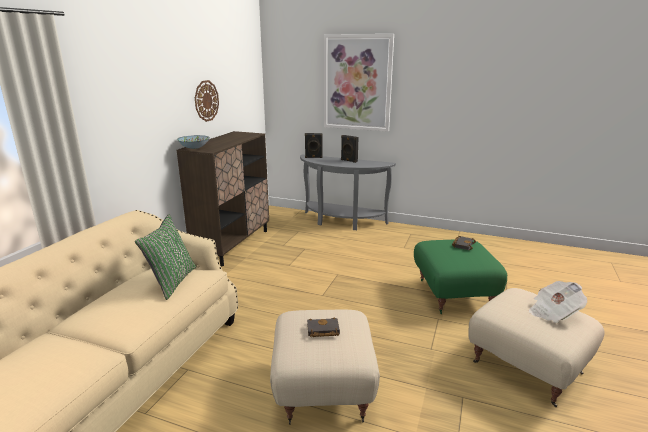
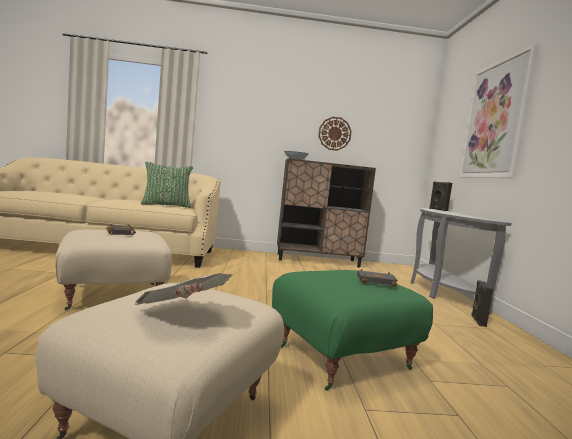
camera: 65 degrees right, 15 degrees down
(348, 161) = (460, 214): black speaker -> black speaker (477, 321)

